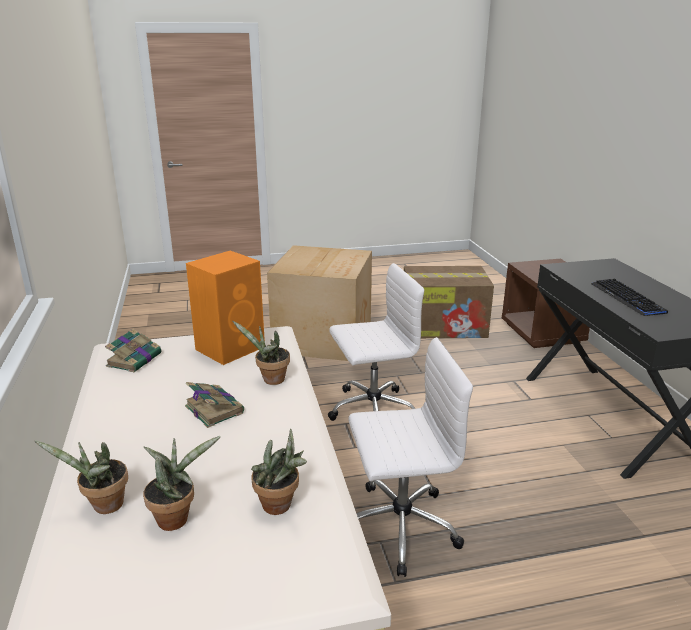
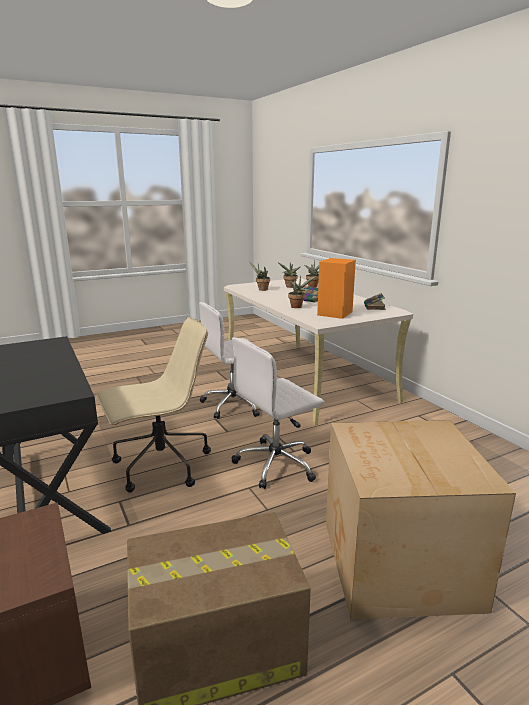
camera: 165 degrees right, 5 degrees down
(502, 427) = (160, 466): none -> beige office chair
(627, 298) = (43, 362): keyboard -> none

